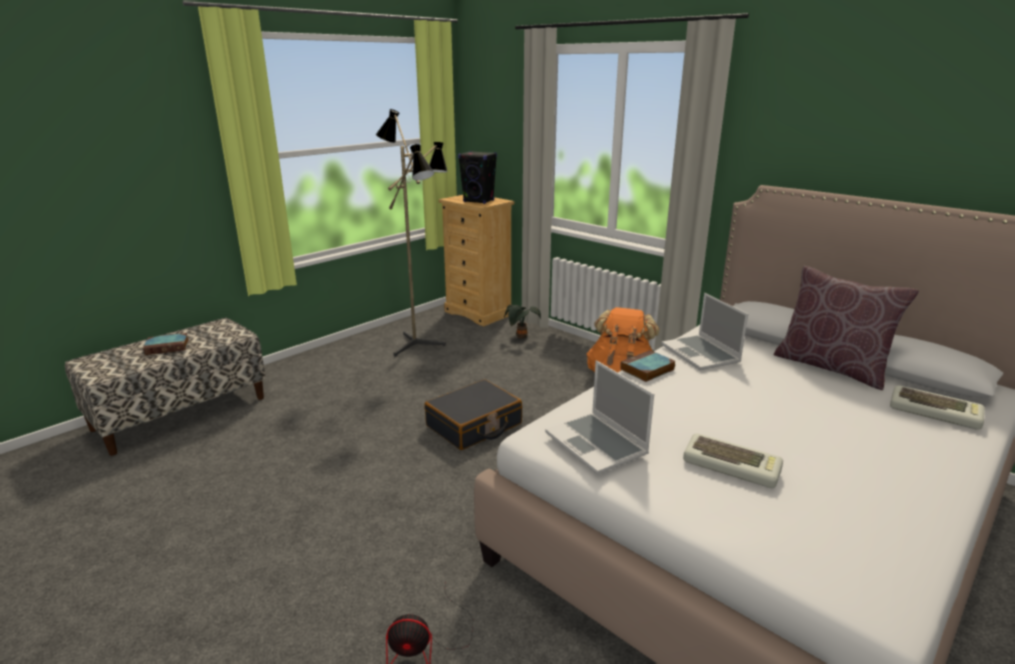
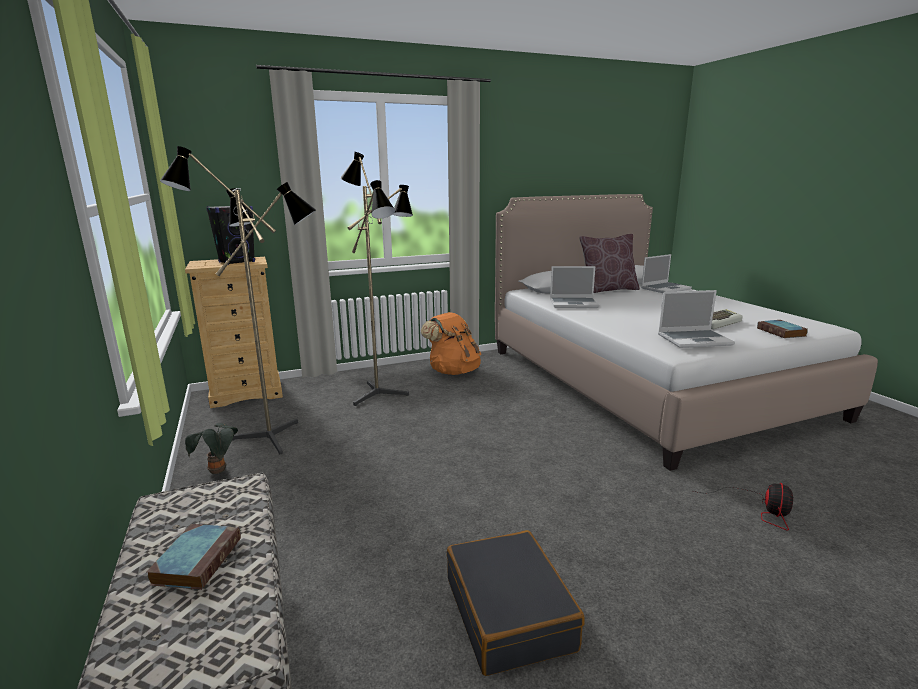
camera: 65 degrees left, 5 degrees down
(474, 425) = (475, 438): black suitcase -> black suitcase (509, 613)
(521, 337) = (334, 387): potted plant -> potted plant (218, 471)
(530, 359) = (383, 393): none -> floor lamp
(647, 370) = (589, 316): book -> book (782, 332)
(935, 412) = (665, 289): keyboard -> laptop

